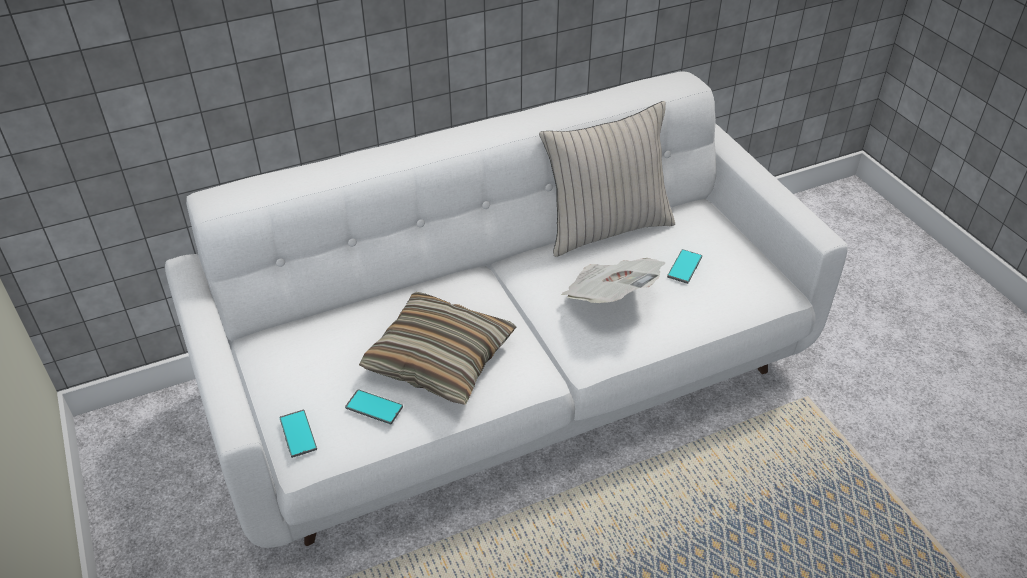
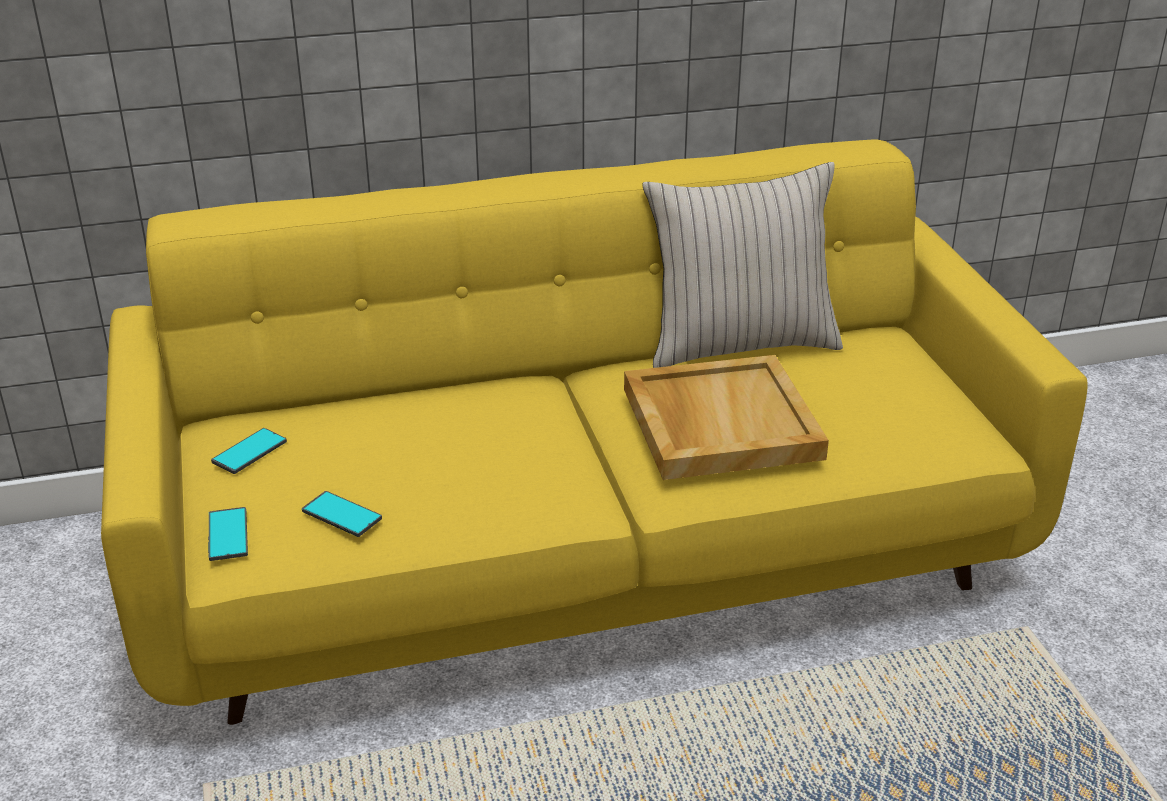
camera: 10 degrees right, 10 degrees down
(439, 359) = (451, 470): pillow -> none
(513, 380) = (584, 555): white sofa -> yellow sofa
(610, 298) = (719, 422): newspaper -> beige tray
(684, 267) = (841, 397): phone -> phone (249, 452)

